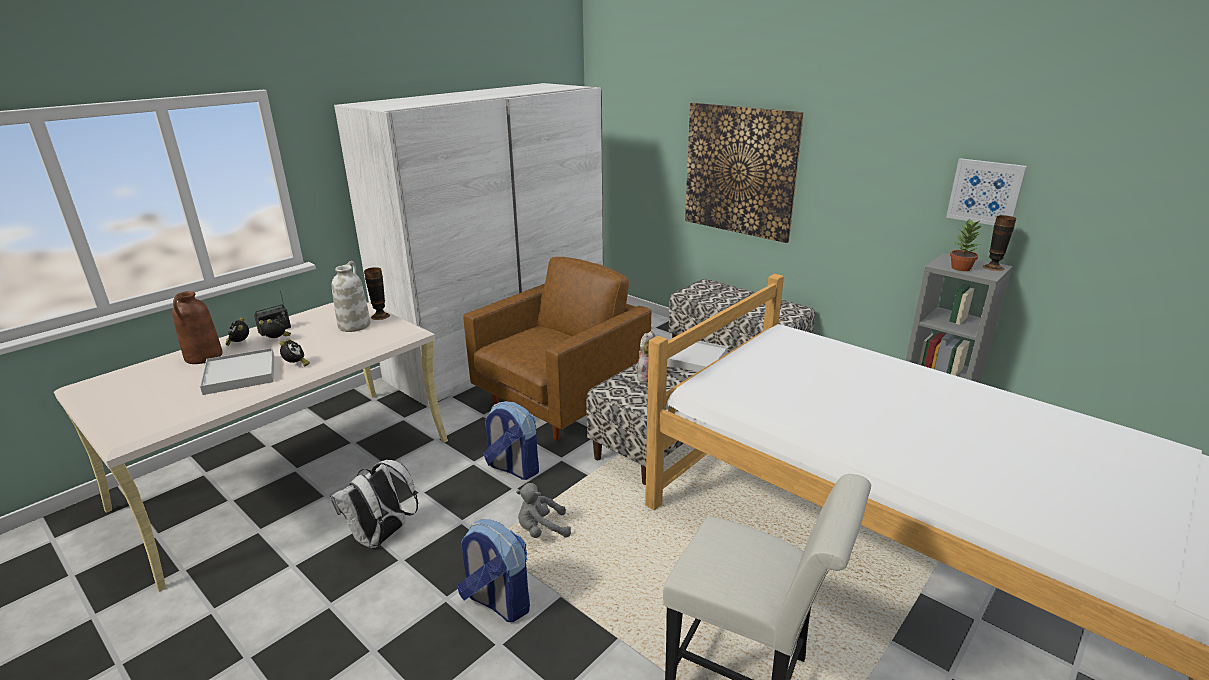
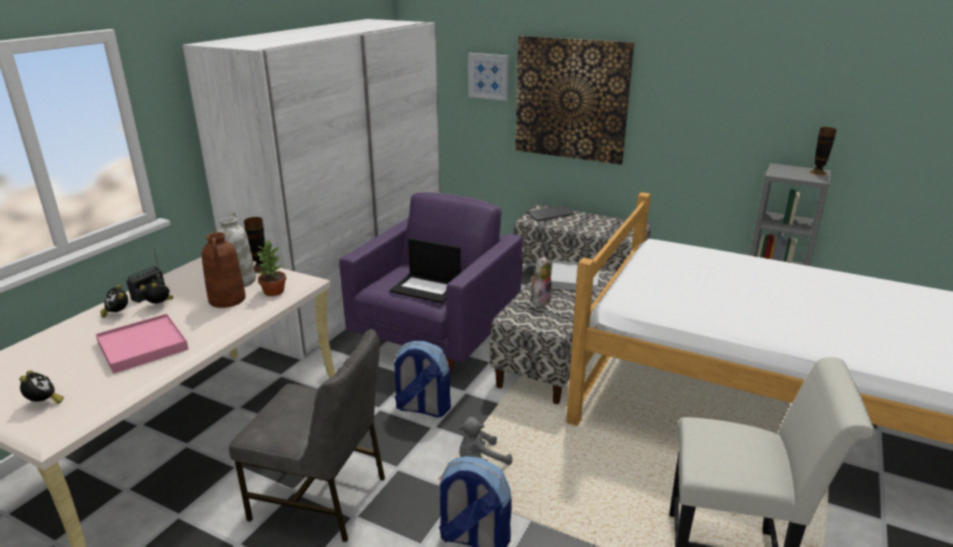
camera: 15 degrees left, 0 degrees up
(204, 357) = (83, 333): brown vase -> brown vase (227, 300)
(240, 374) = (142, 346): white tray -> pink tray
(296, 365) = (202, 329): alarm clock -> alarm clock (44, 403)
(382, 537) = (321, 498): white backpack -> grey chair
(540, 351) = (426, 288): none -> laptop
(560, 402) = (436, 338): brown armchair -> purple armchair
(711, 289) = (550, 214): none -> keyboard
(960, 268) = (794, 175): potted plant -> potted plant (273, 292)
(985, 192) = (804, 108): picture -> picture (488, 76)

